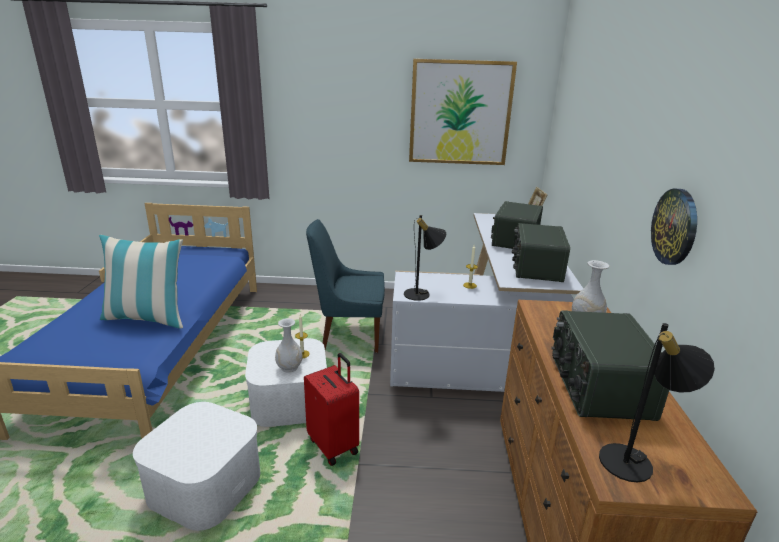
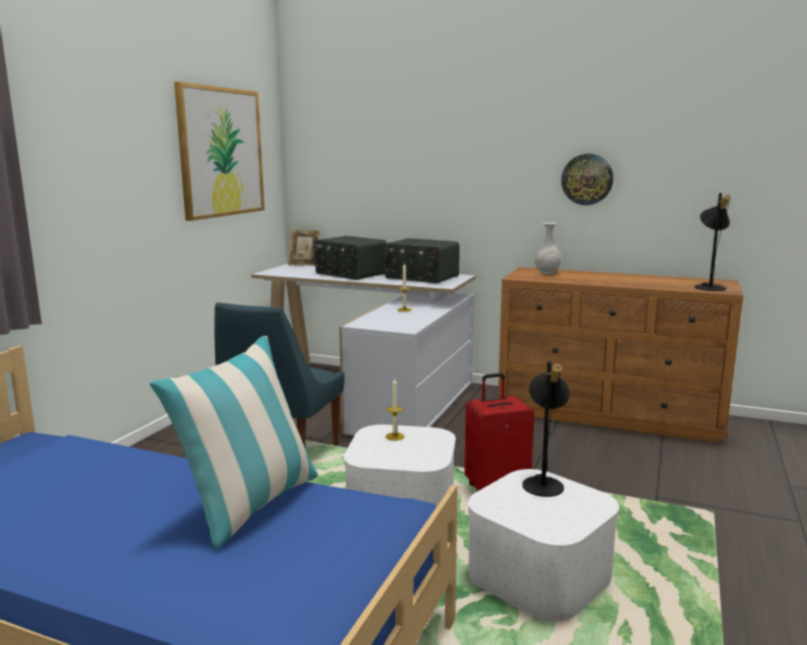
camera: 70 degrees left, 10 degrees down
(289, 367) = (420, 445): white vase -> none
(422, 294) = (410, 324): black table lamp -> black table lamp (544, 482)
(597, 386) = (633, 281): radio -> none

